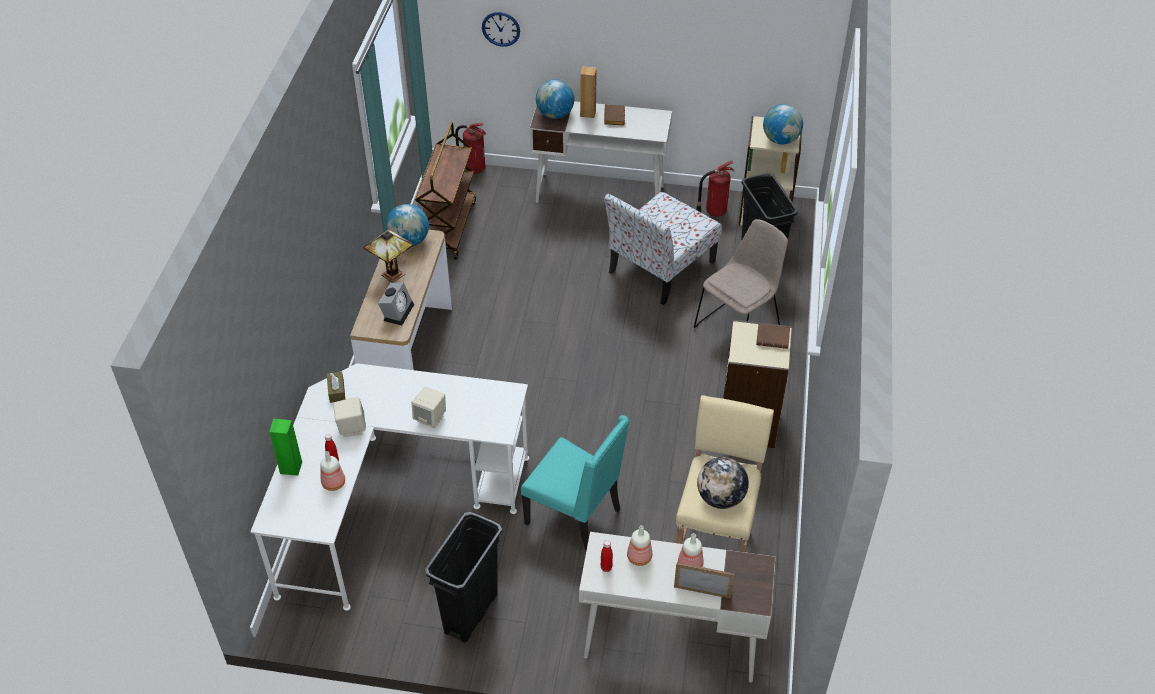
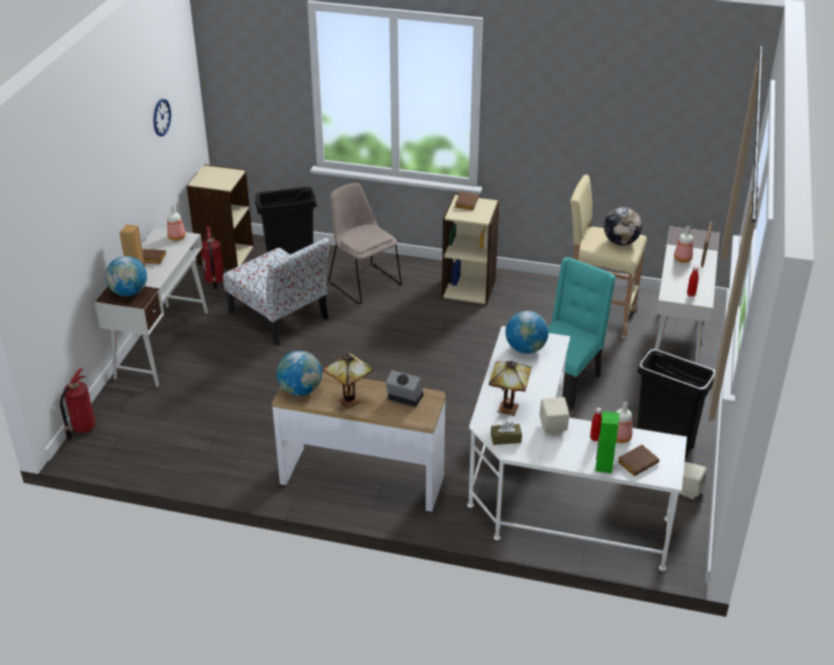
camera: 85 degrees left, 10 degrees down
(294, 496) = (637, 462): none -> brown book
(385, 391) = (507, 407): none -> table lamp
(430, 418) = (541, 380): beige speaker -> beige speaker (688, 490)
(448, 227) = (175, 449): brown cart -> none
(501, 29) = (58, 254): wall clock -> wall clock (161, 117)
(639, 558) = (679, 279): bottle -> bottle (177, 237)
(780, 140) = (226, 176): globe -> globe (525, 349)

